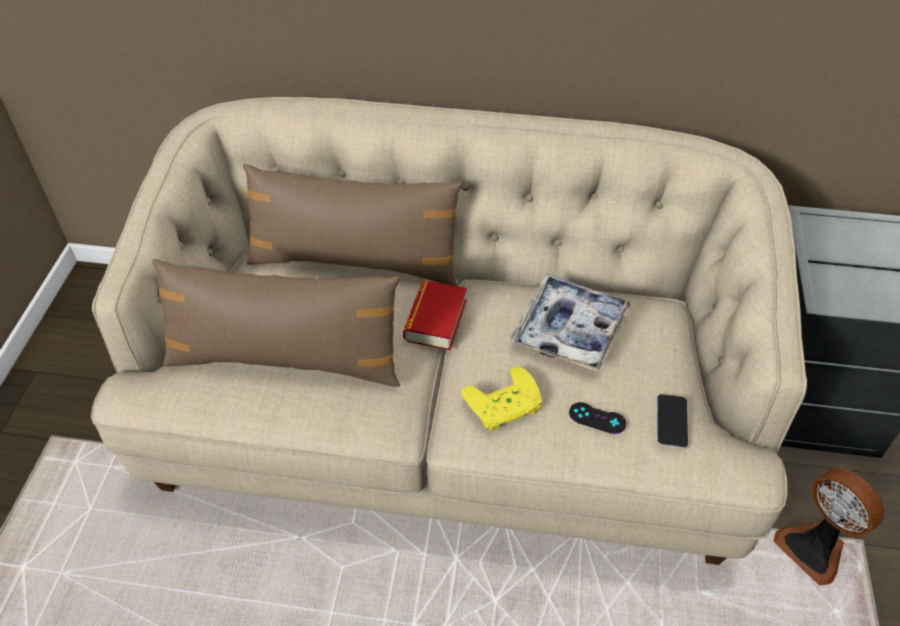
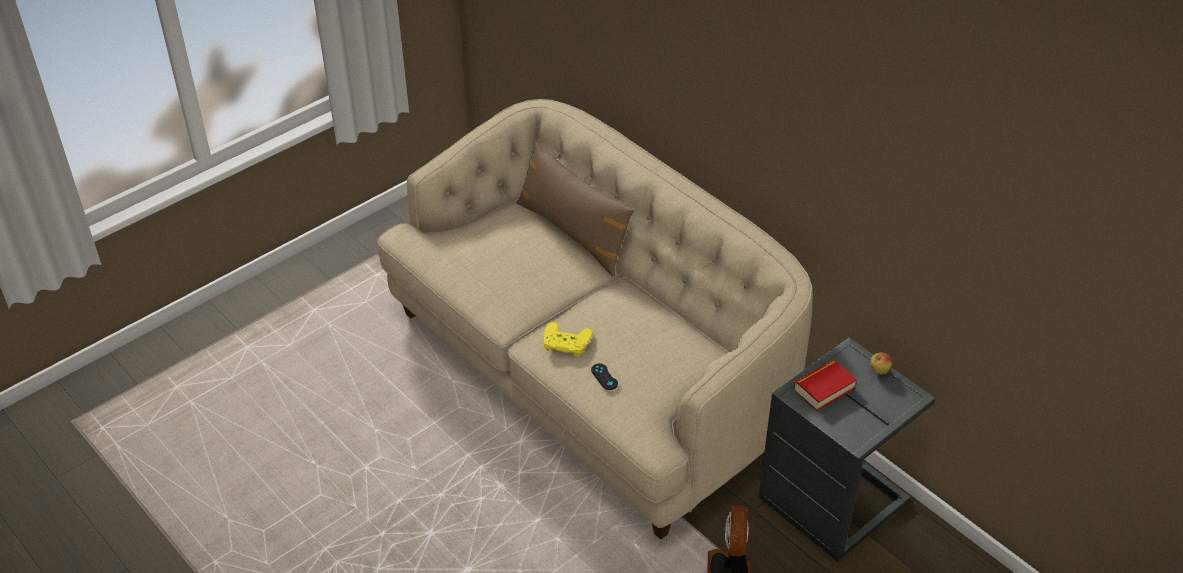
camera: 40 degrees right, 5 degrees down
(285, 359) = (485, 261): brown pillow -> none
(435, 320) = (581, 286): book -> book (824, 389)
(570, 330) = (643, 330): tray -> none
(672, 421) = (642, 402): phone -> none
(859, 223) = (879, 371): none -> apple

